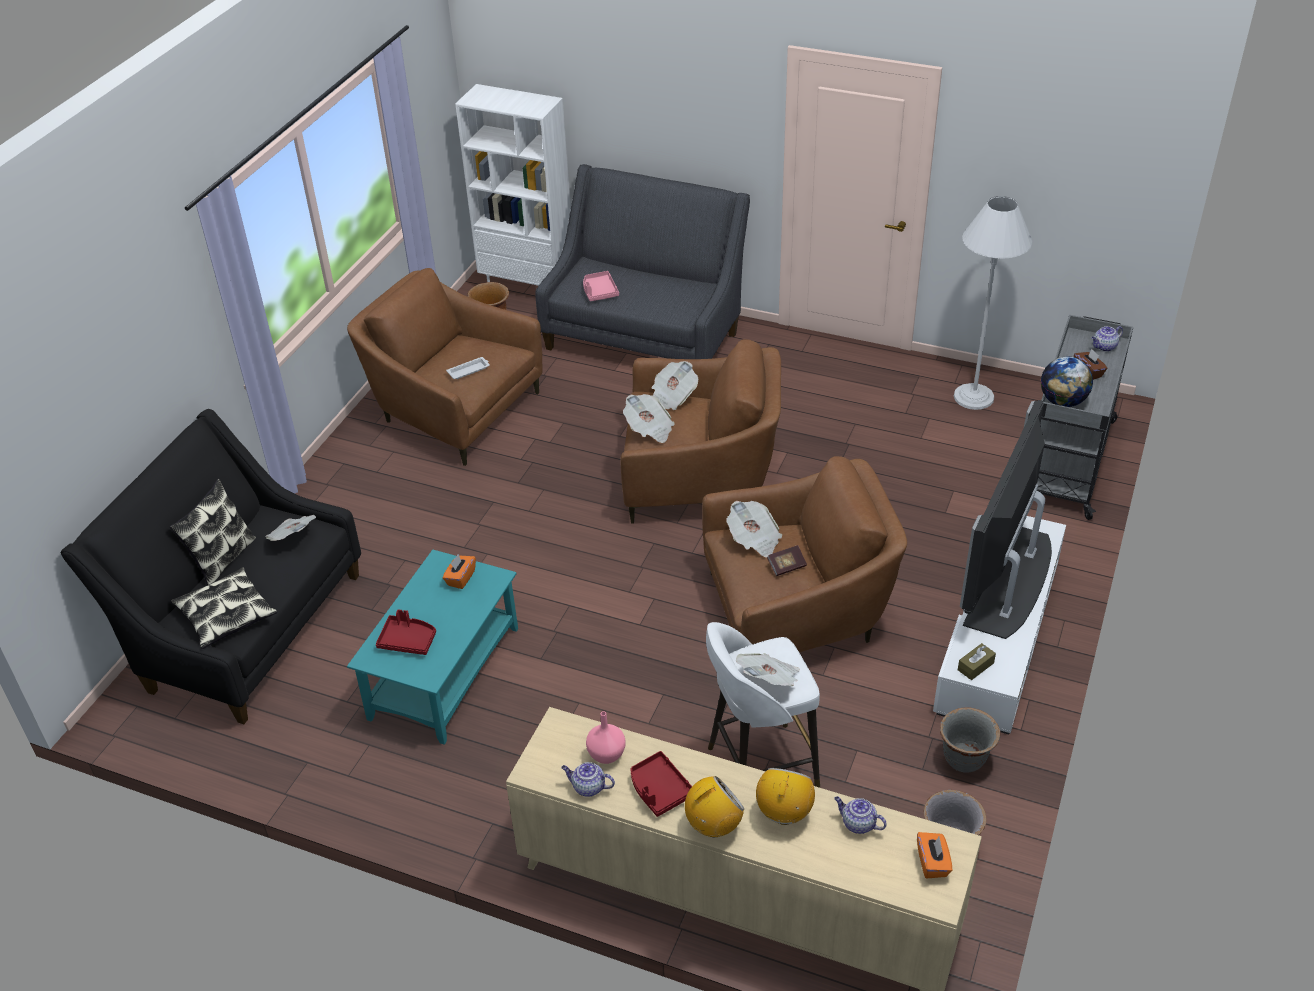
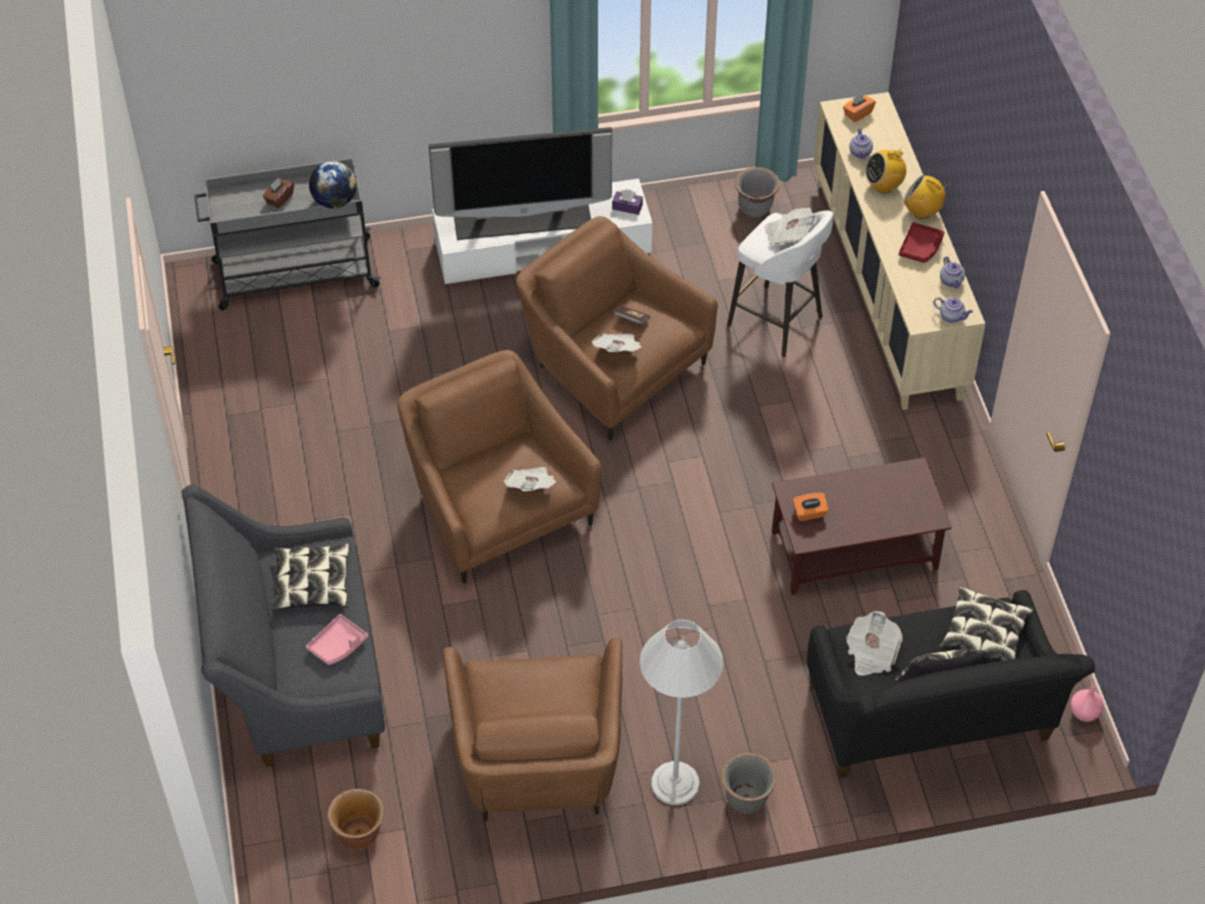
camera: 125 degrees left, 10 degrees up
(408, 640) = (896, 505): red tray -> none
(444, 672) = (853, 551): turquoise coffee table -> brown coffee table
(469, 370) = (547, 681): white tray -> none
(529, 288) = (269, 839): white bookcase -> none
(607, 754) = (919, 285): pink vase -> pink vase (1083, 713)
(663, 297) = (312, 584): none -> pillow
(672, 397) = (472, 495): newspaper -> none
(964, 759) = (679, 225): grey planter -> grey planter (746, 799)
(973, 397) = (237, 365): white floor lamp -> white floor lamp (675, 783)
(975, 666) = (627, 207): brown tissue box -> purple tissue box
(1104, 347) = (232, 200): teapot -> teapot (952, 316)

